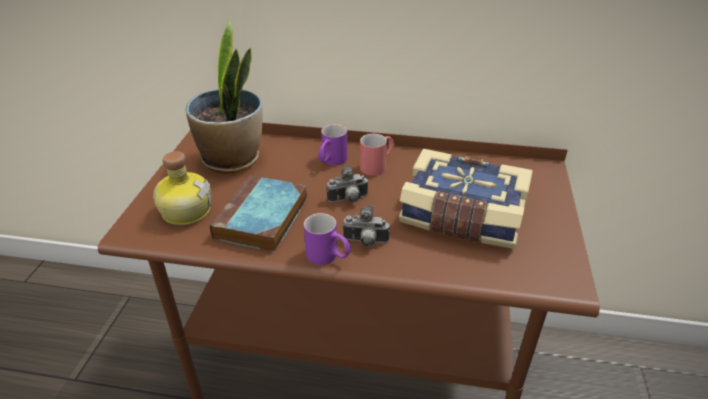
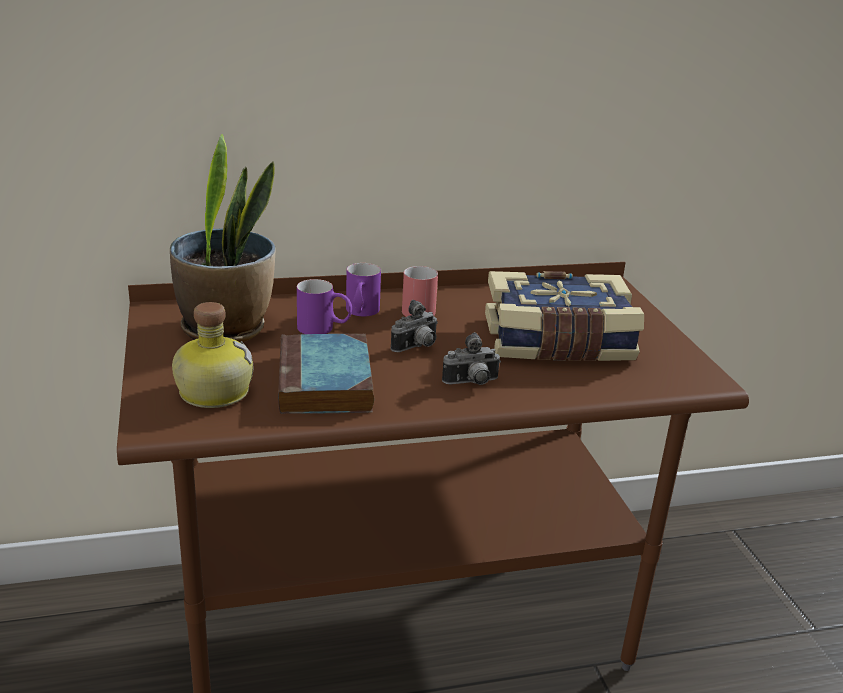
camera: 25 degrees left, 10 degrees down
(328, 257) = (441, 405): purple mug -> purple mug (324, 329)

